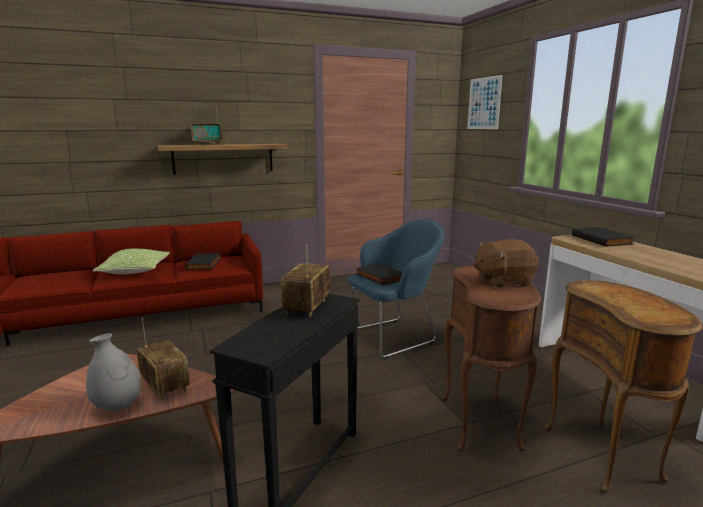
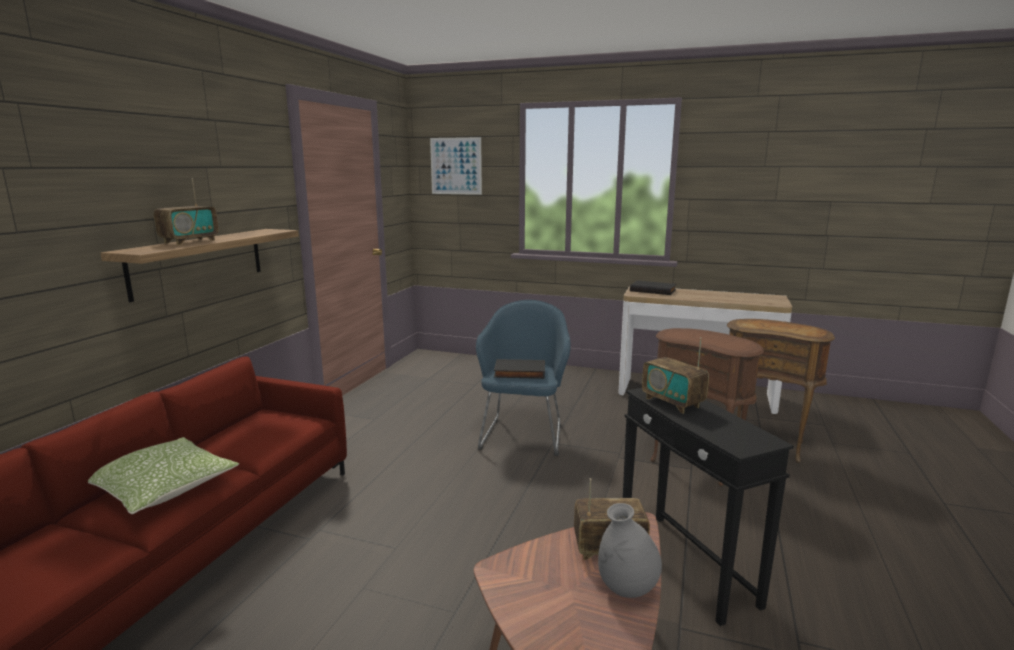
camera: 50 degrees left, 0 degrees up
(205, 264) = (255, 435): black book -> none
(503, 281) = (708, 336): brown plush toy -> none

